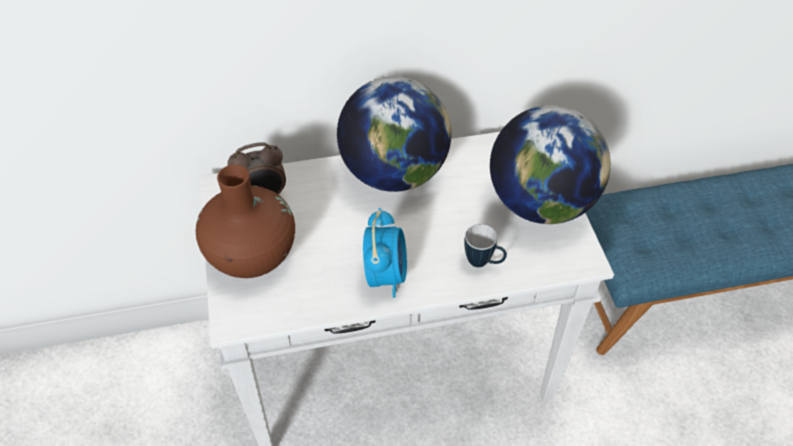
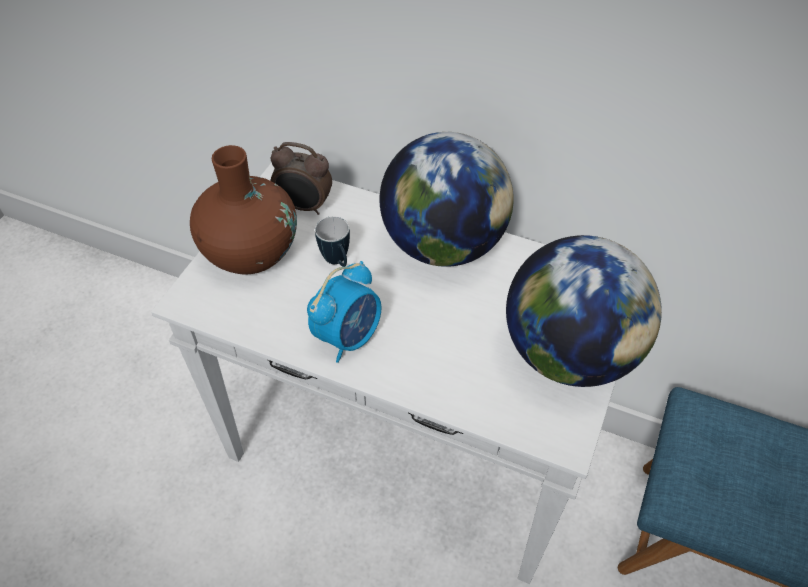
camera: 35 degrees right, 0 degrees up
(483, 263) = (453, 379): mug -> mug (337, 262)

